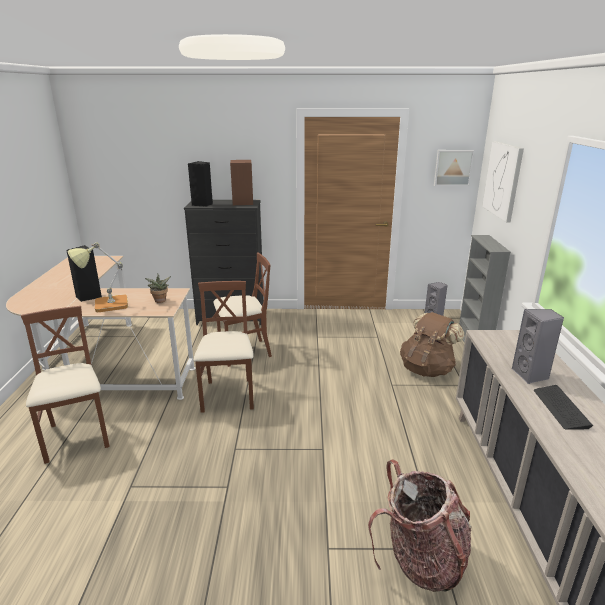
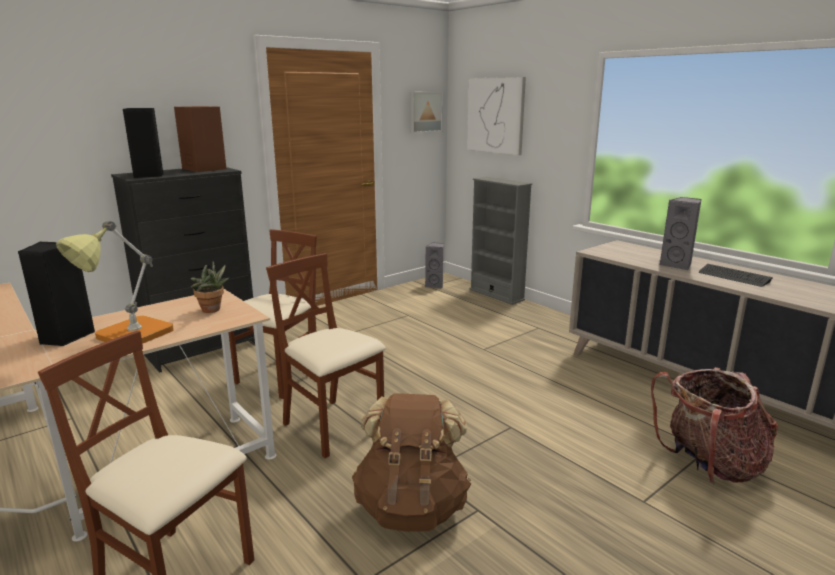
camera: 40 degrees left, 5 degrees down
(427, 369) = (493, 326): brown backpack -> brown backpack (412, 507)

